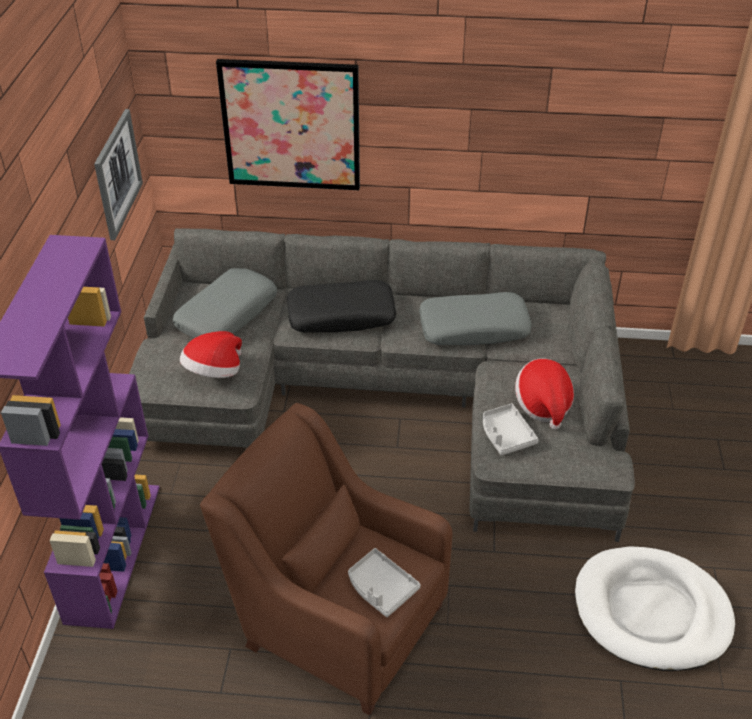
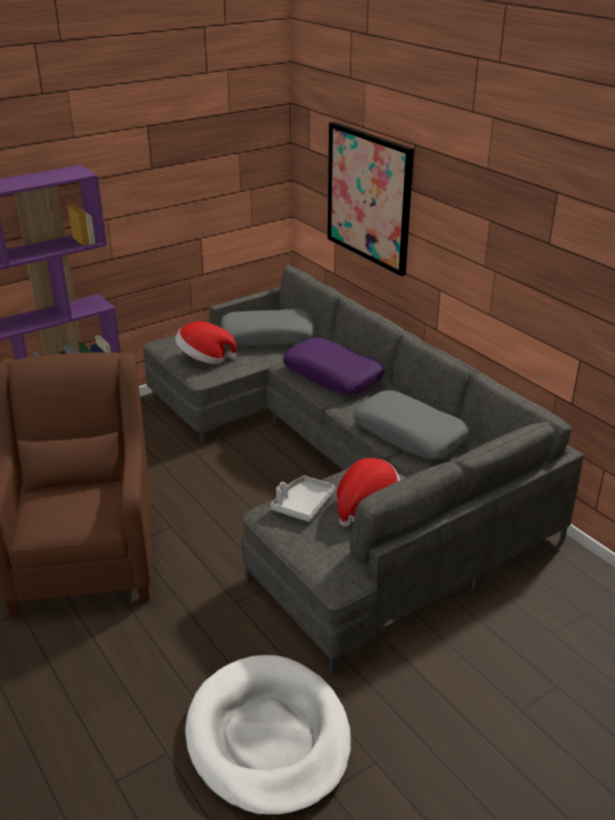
camera: 50 degrees right, 10 degrees down
(117, 173) = (226, 183): picture -> none
(341, 315) = (333, 375): black pillow -> purple pillow
(381, 588) = (62, 515): grey tray -> none

